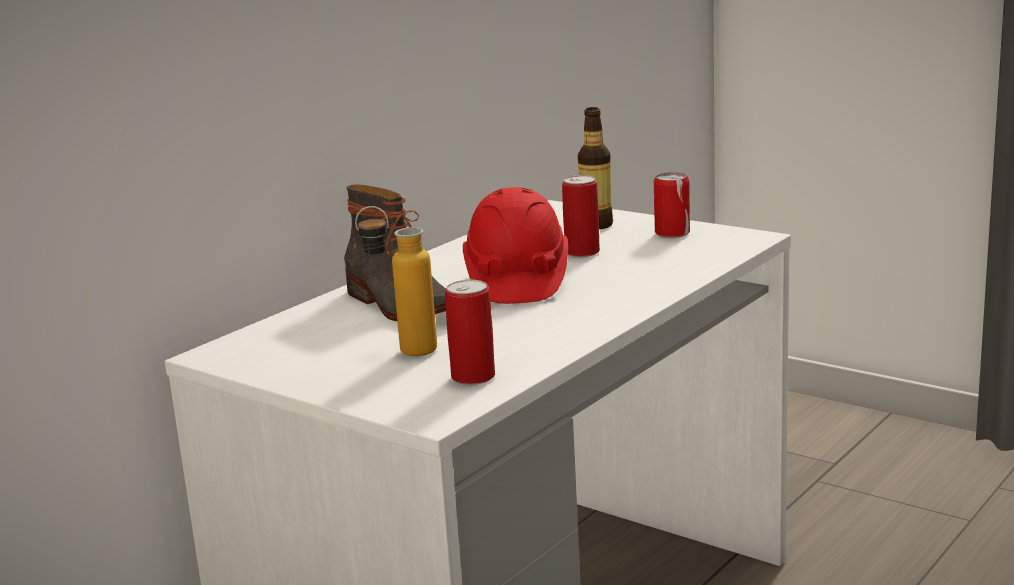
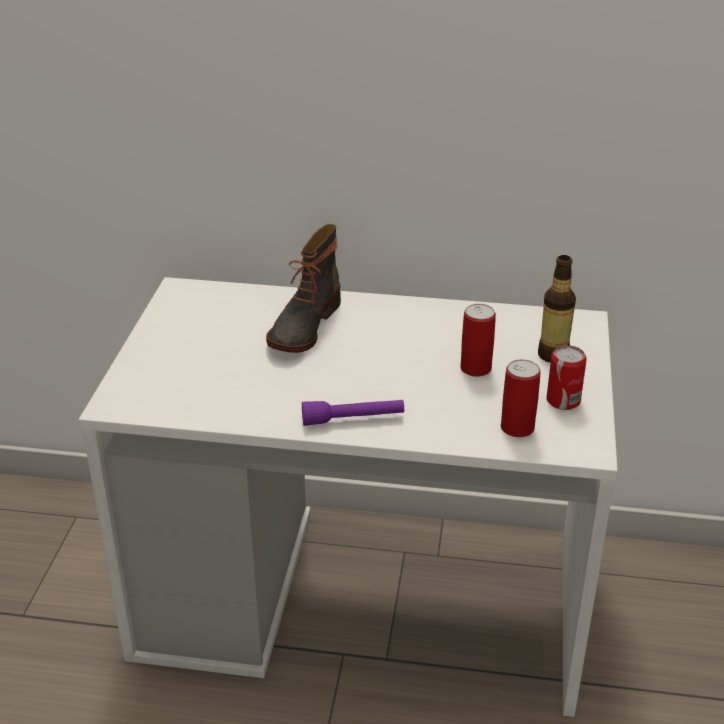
camera: 60 degrees right, 15 degrees up
(402, 351) = (217, 356): bottle -> none
(473, 376) = (184, 399): can -> can (517, 428)
(516, 281) = (384, 358): red hard hat -> none
(610, 307) = (353, 419): none -> purple flashlight

